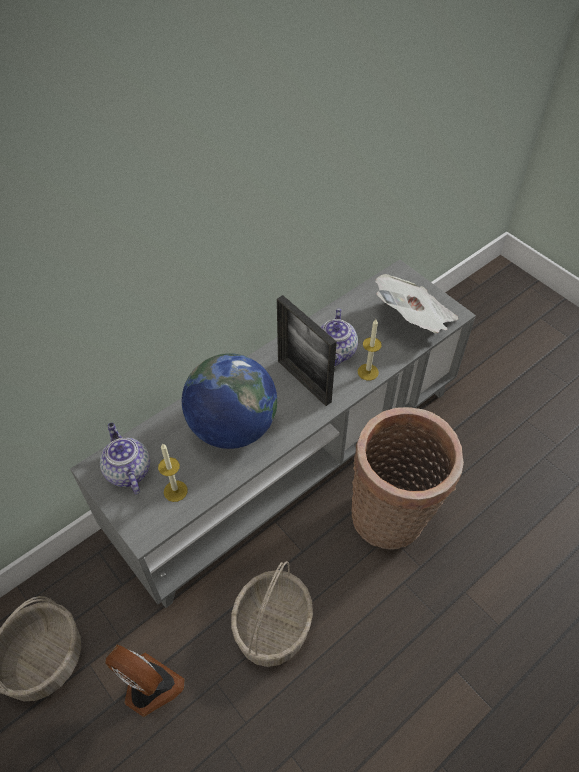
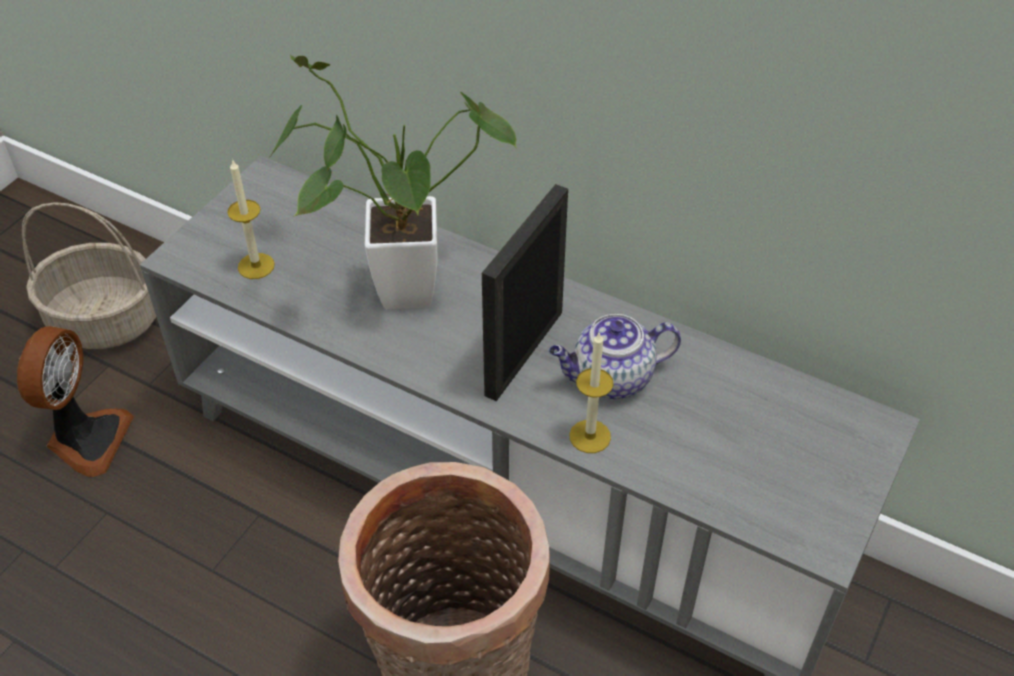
camera: 70 degrees right, 5 degrees down
(127, 470) = (274, 208): teapot -> none
(232, 427) = (391, 292): globe -> potted plant
(272, 627) = (204, 555): basket -> none
(414, 319) = (764, 479): newspaper -> none

